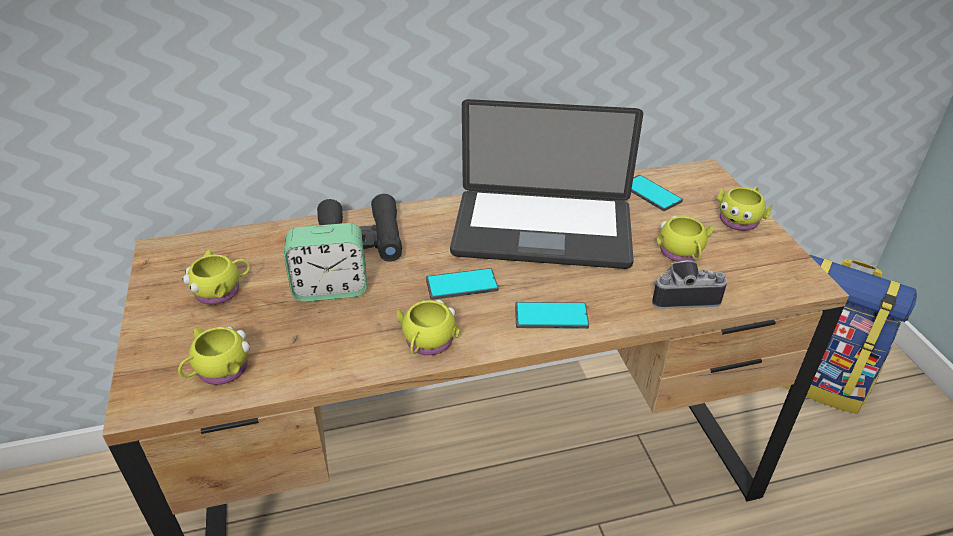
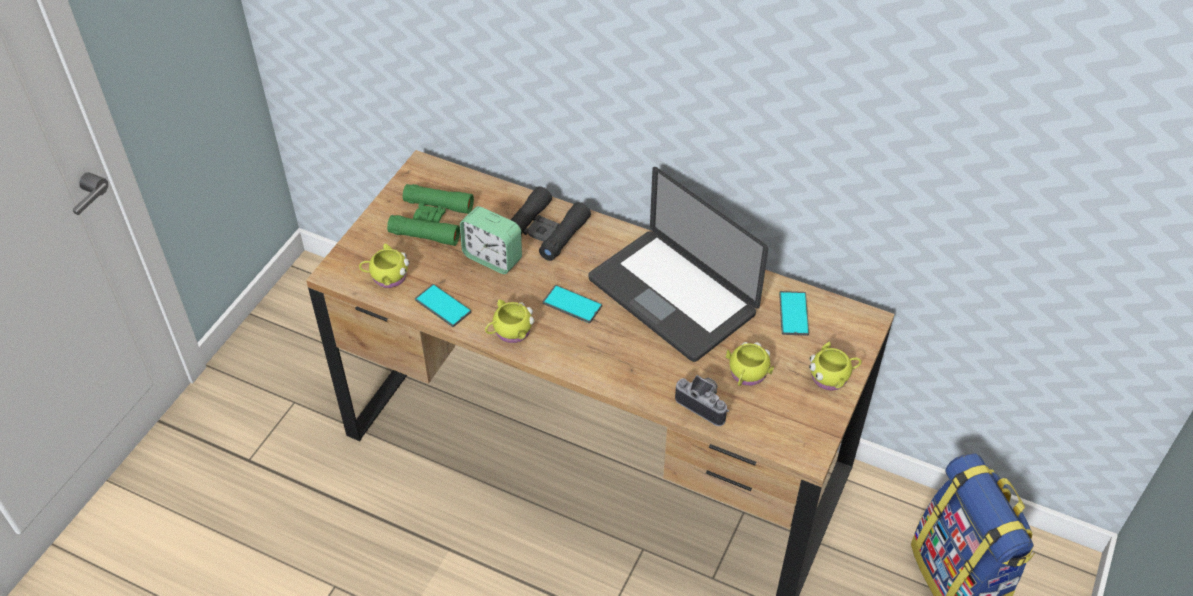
camera: 40 degrees right, 10 degrees up
(222, 290) = (431, 221): yellow mug -> green binoculars
(551, 316) = (601, 362): phone -> phone (443, 306)

